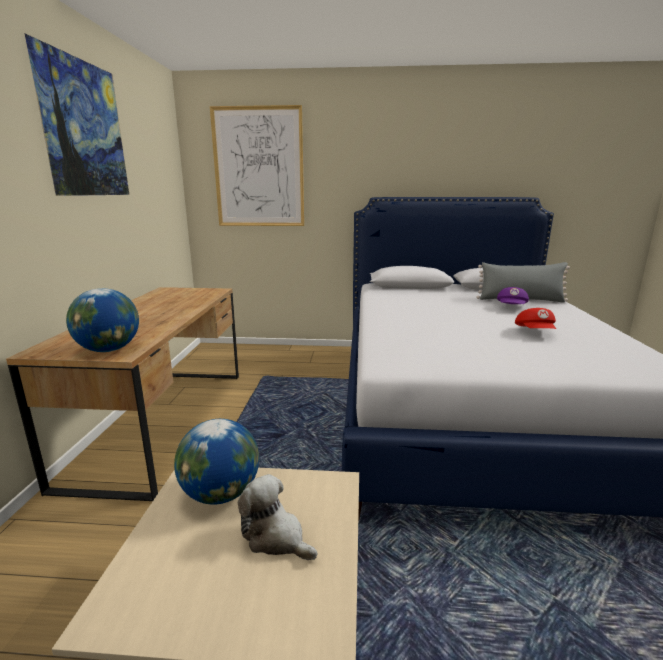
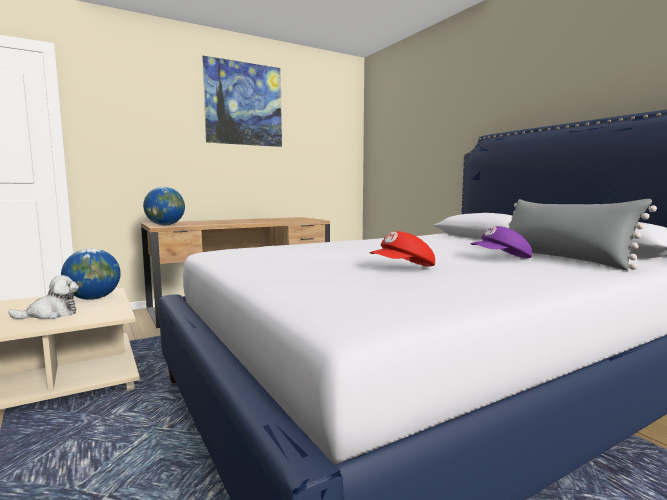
camera: 55 degrees right, 10 degrees down
(259, 168) = (405, 122): picture -> none
(276, 537) = (51, 314): plush toy -> plush toy turned 60 degrees clockwise

